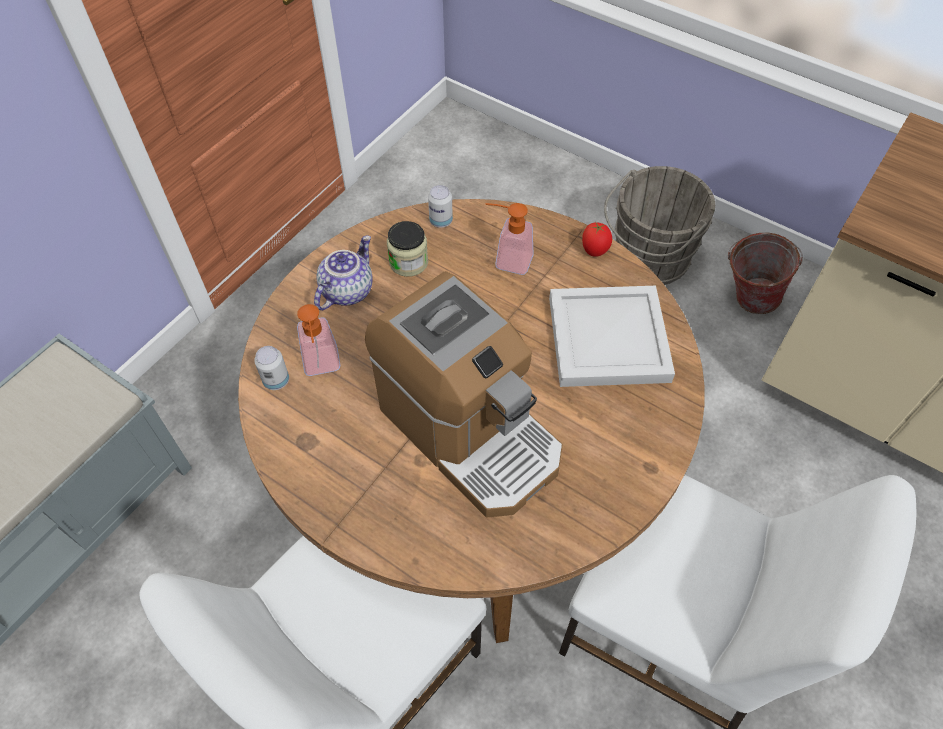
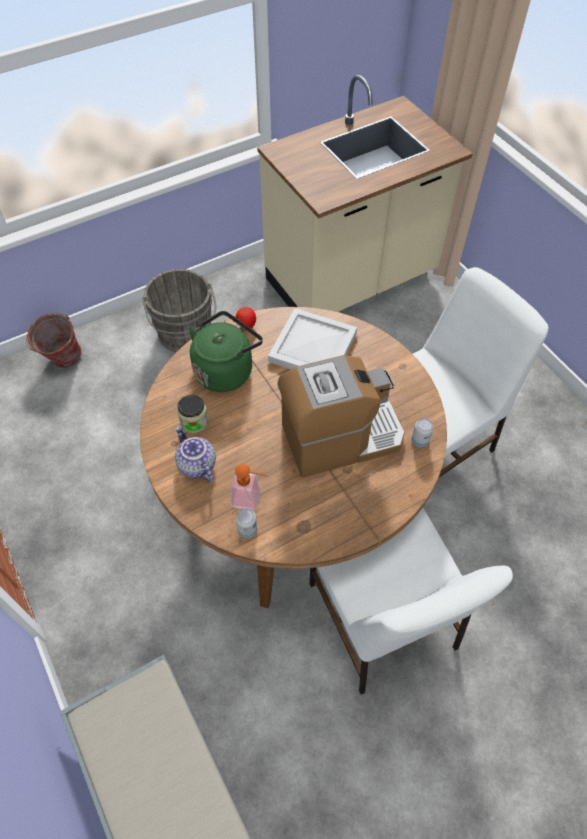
camera: 65 degrees left, 0 degrees up
(441, 221) = (170, 391): can -> can (420, 441)
(507, 260) = (226, 370): soap dispenser -> green kettle
(746, 299) = (246, 304): bucket -> bucket (62, 362)

